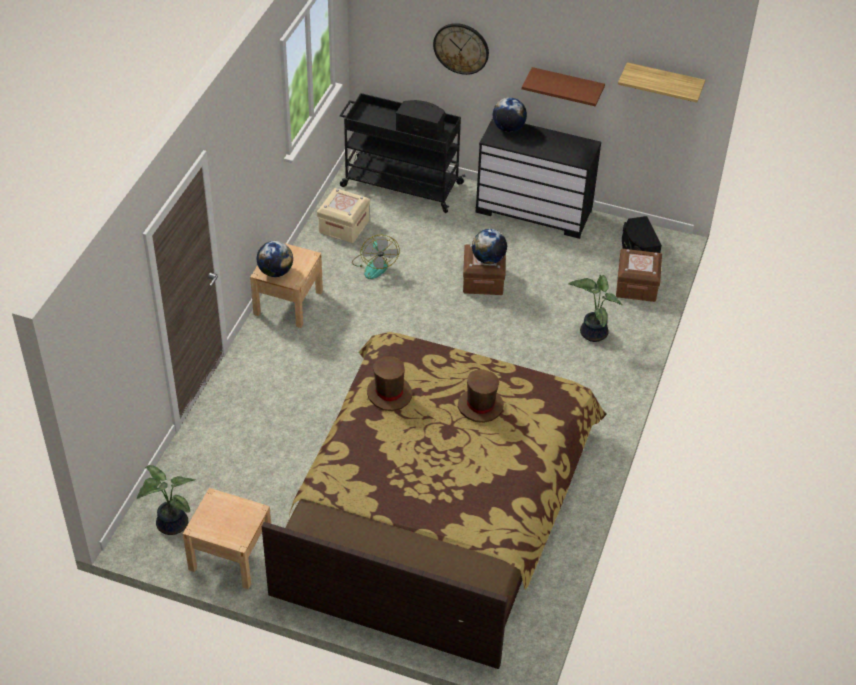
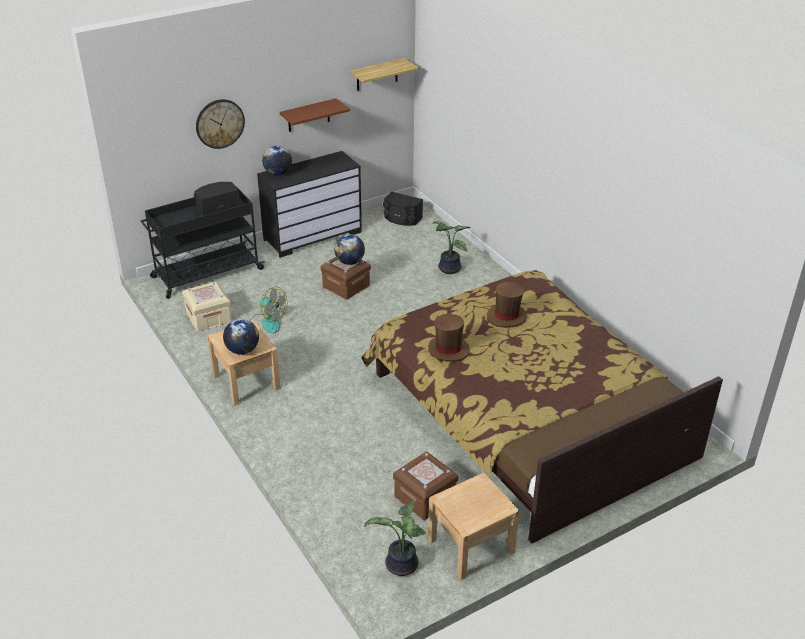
camera: 50 degrees left, 10 degrees down
(636, 286) = (430, 233): brown storage box -> brown storage box (425, 497)

